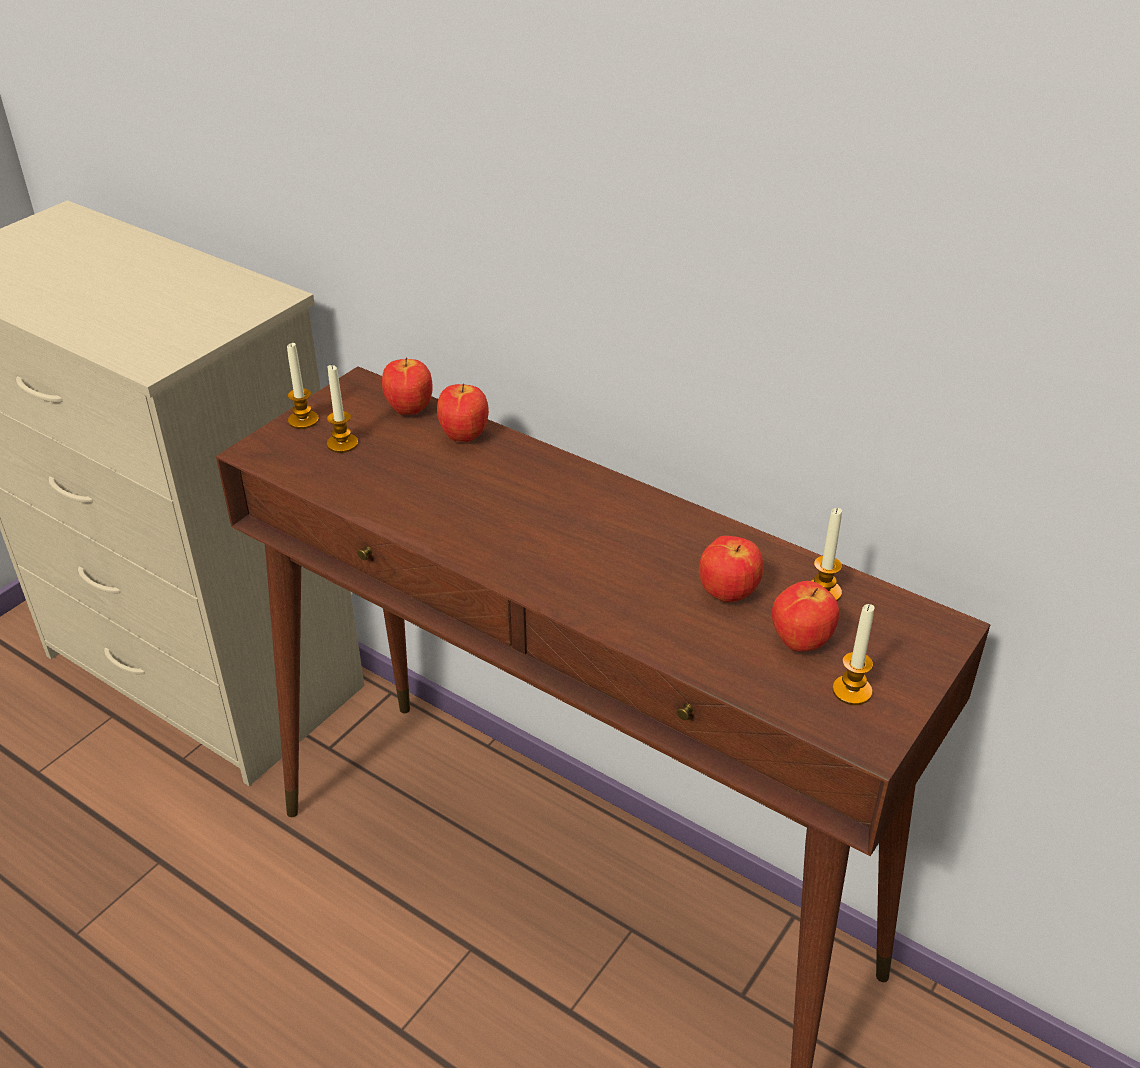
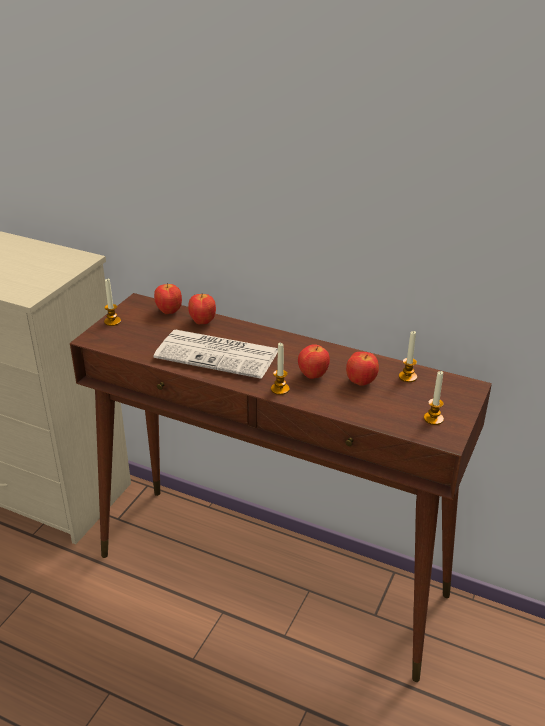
camera: 10 degrees left, 5 degrees down
(342, 444) = (138, 331): candle -> candle (280, 389)
(475, 506) = (219, 354): none -> newspaper
(800, 642) = (402, 400): apple -> apple (313, 375)

